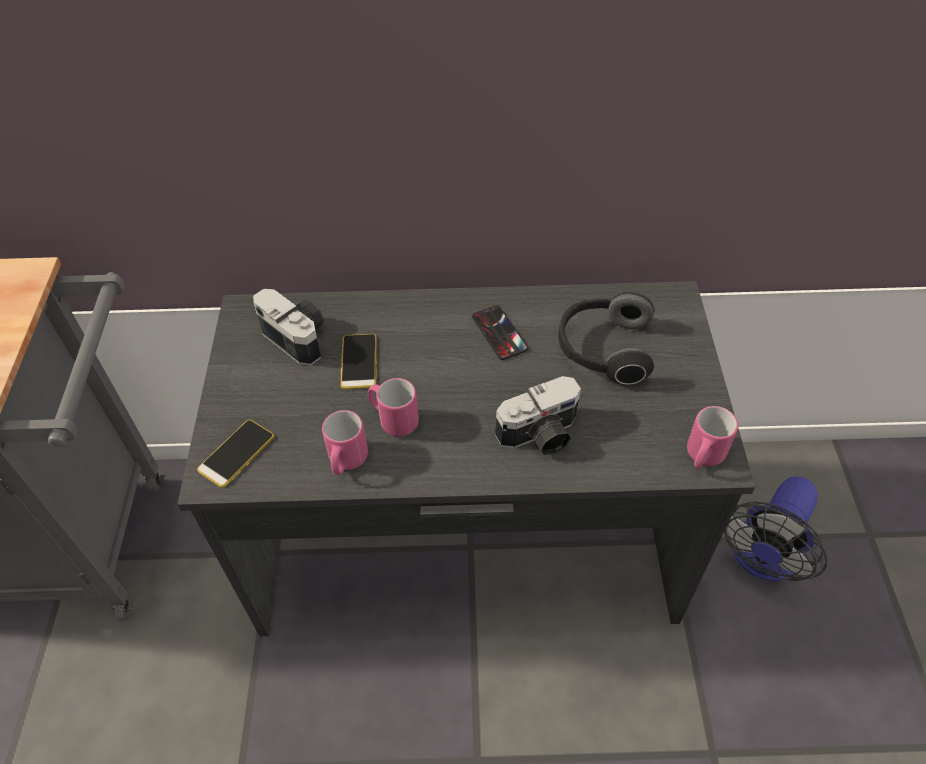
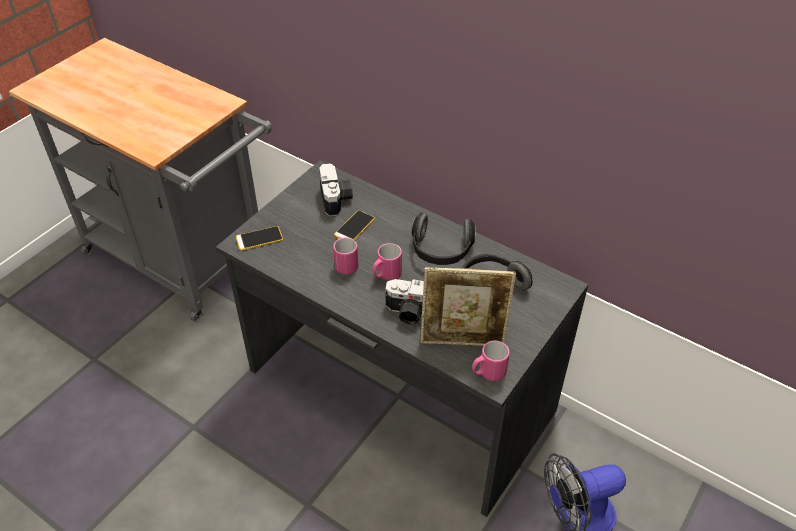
camera: 35 degrees right, 5 degrees down
(346, 461) = (304, 270): pink mug -> pink mug (386, 275)
(499, 333) = (441, 251): phone -> headphones
(635, 434) = (463, 341): none -> picture frame

